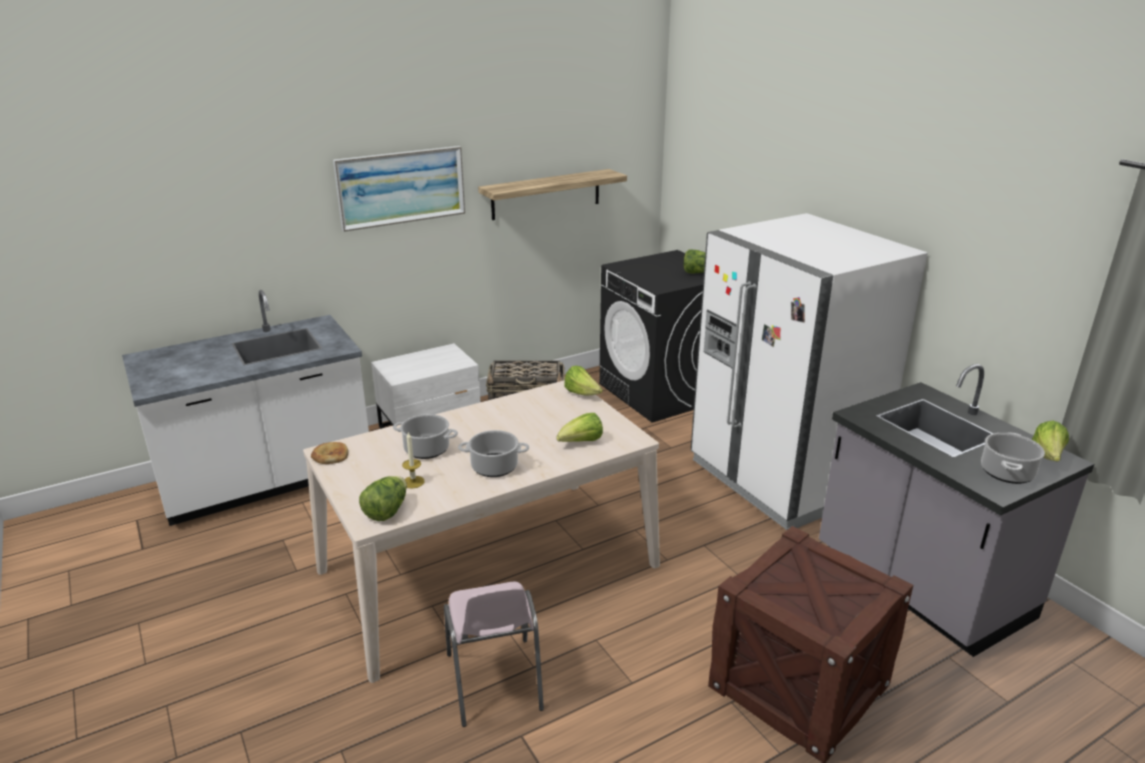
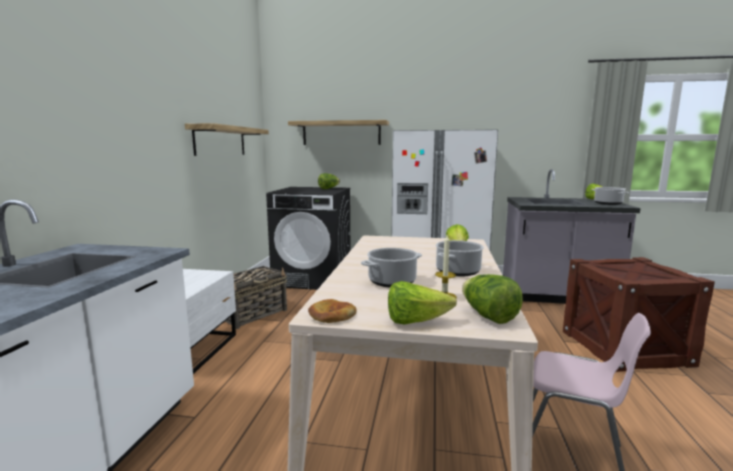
camera: 50 degrees left, 15 degrees down
(401, 187) = (133, 108): picture -> none
(582, 394) = (390, 237): lettuce -> lettuce (415, 321)
(739, 189) = (341, 133): none -> shelf

